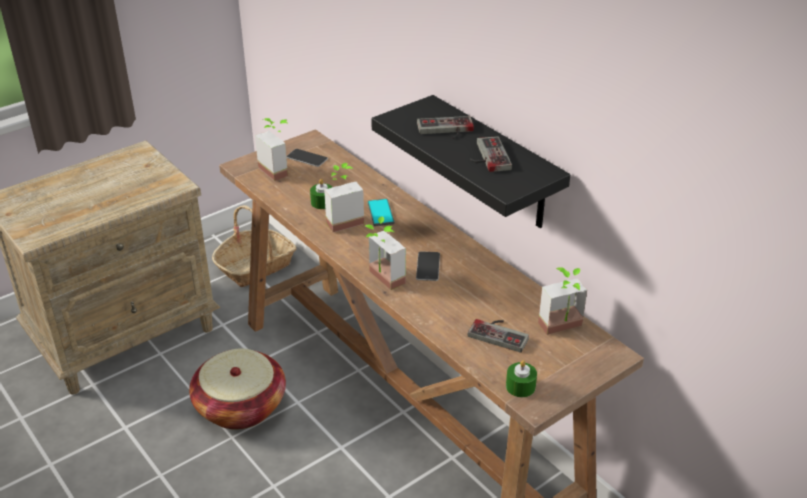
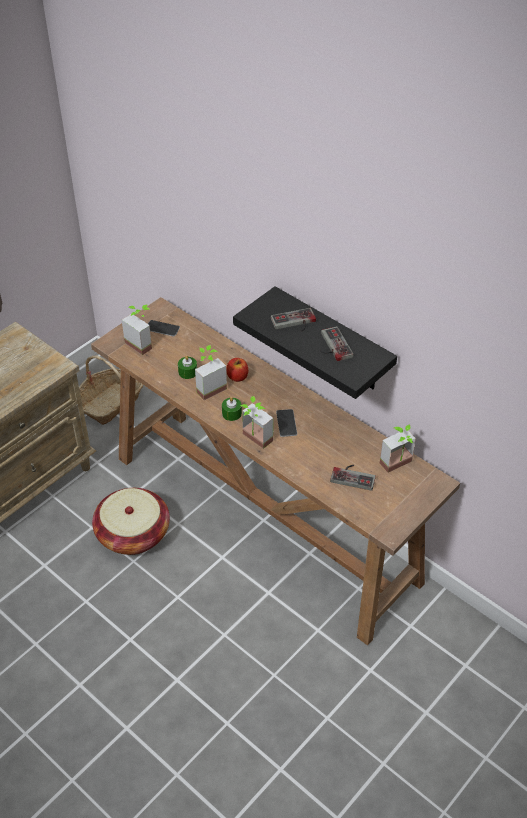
camera: 10 degrees left, 10 degrees up
(381, 213) = (237, 377): phone -> apple
(520, 386) = (377, 519): green candle -> green candle (231, 413)

